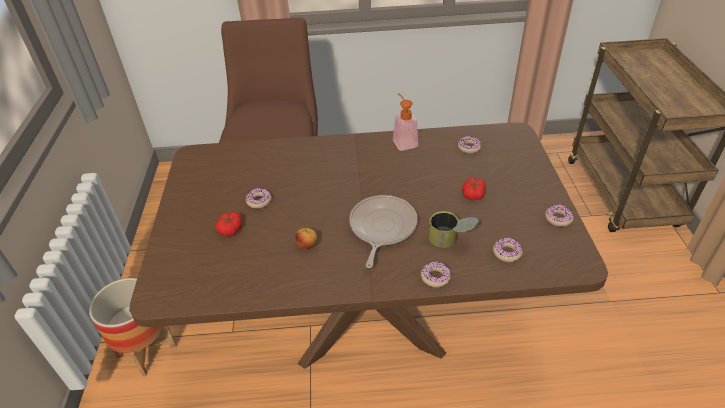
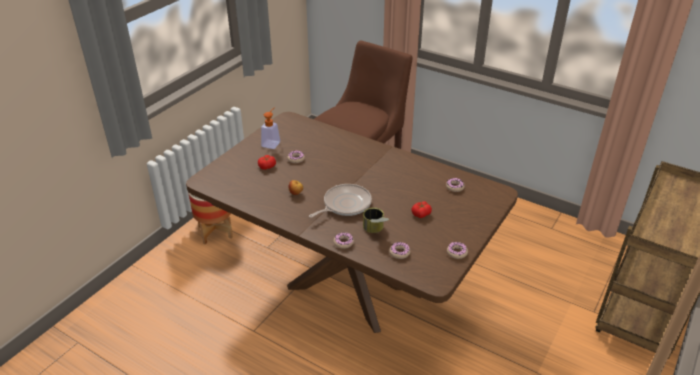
camera: 35 degrees right, 5 degrees down
(403, 141) = (417, 164): soap dispenser -> soap dispenser (272, 142)

